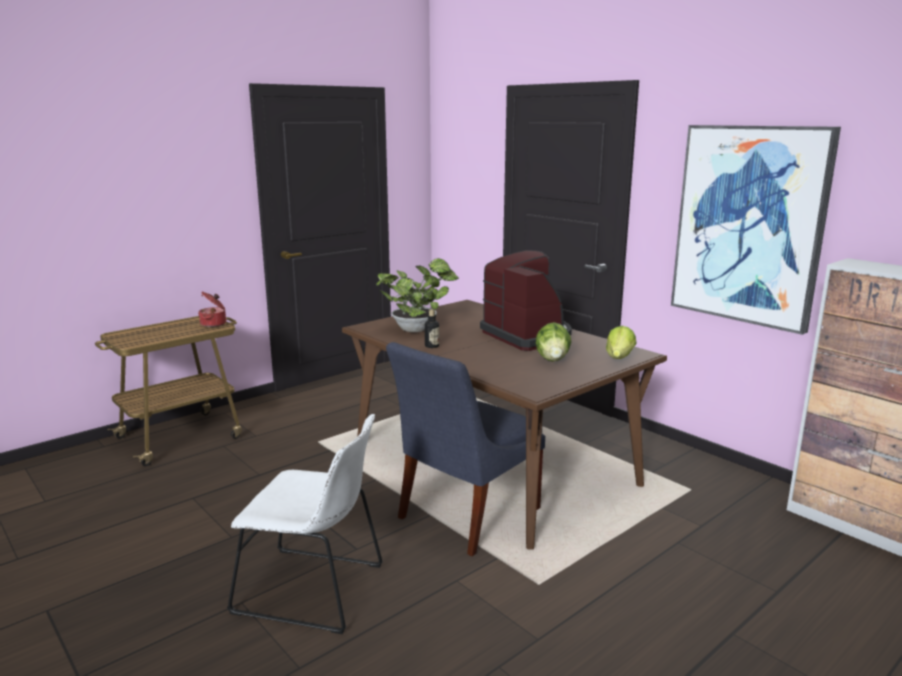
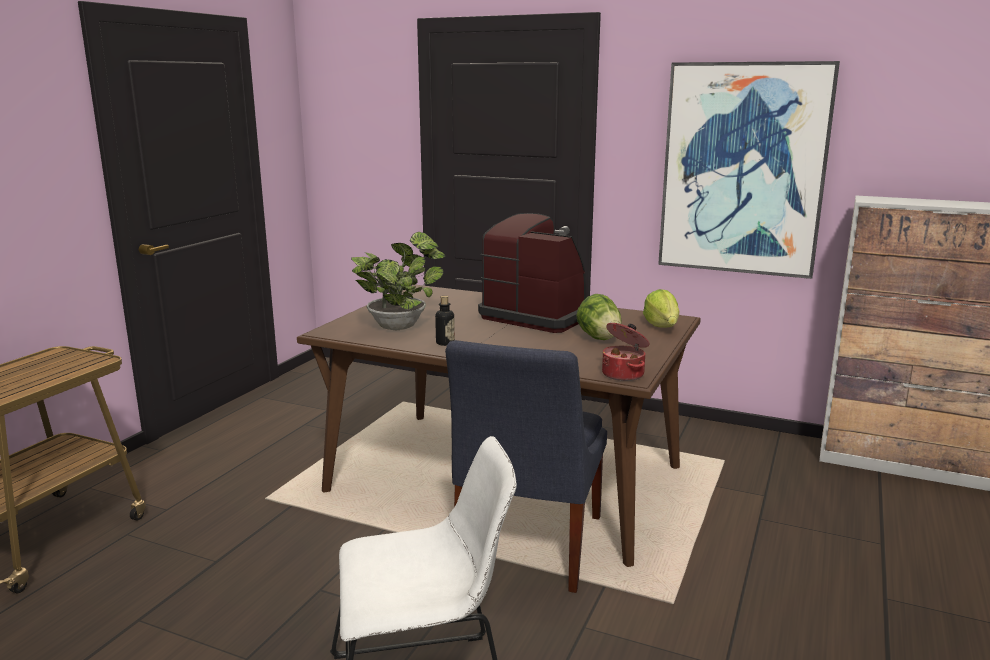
camera: 25 degrees left, 0 degrees up
(214, 324) = (83, 358): cooking pot -> cooking pot (624, 374)

